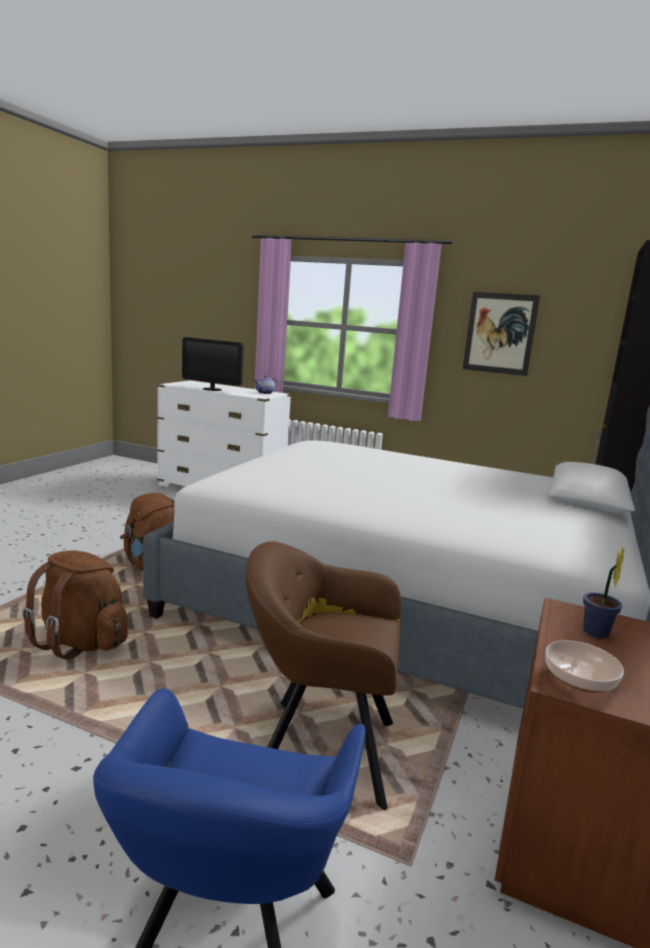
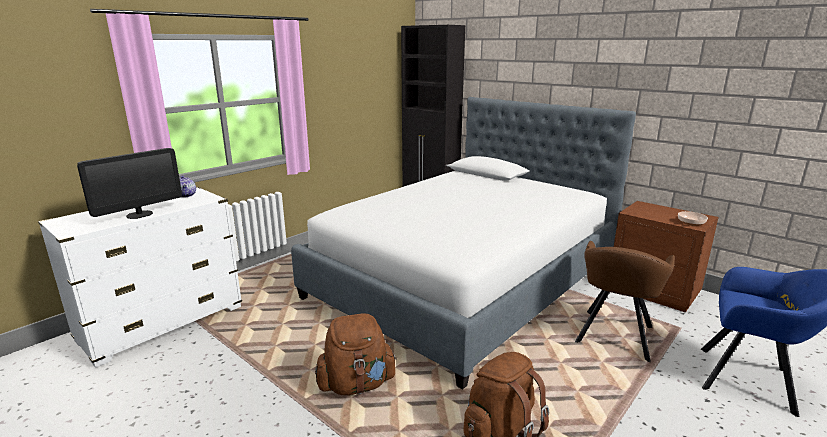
camera: 70 degrees left, 5 degrees up
(500, 333) = (340, 88): picture -> none
(595, 634) = (651, 213): potted plant -> none

